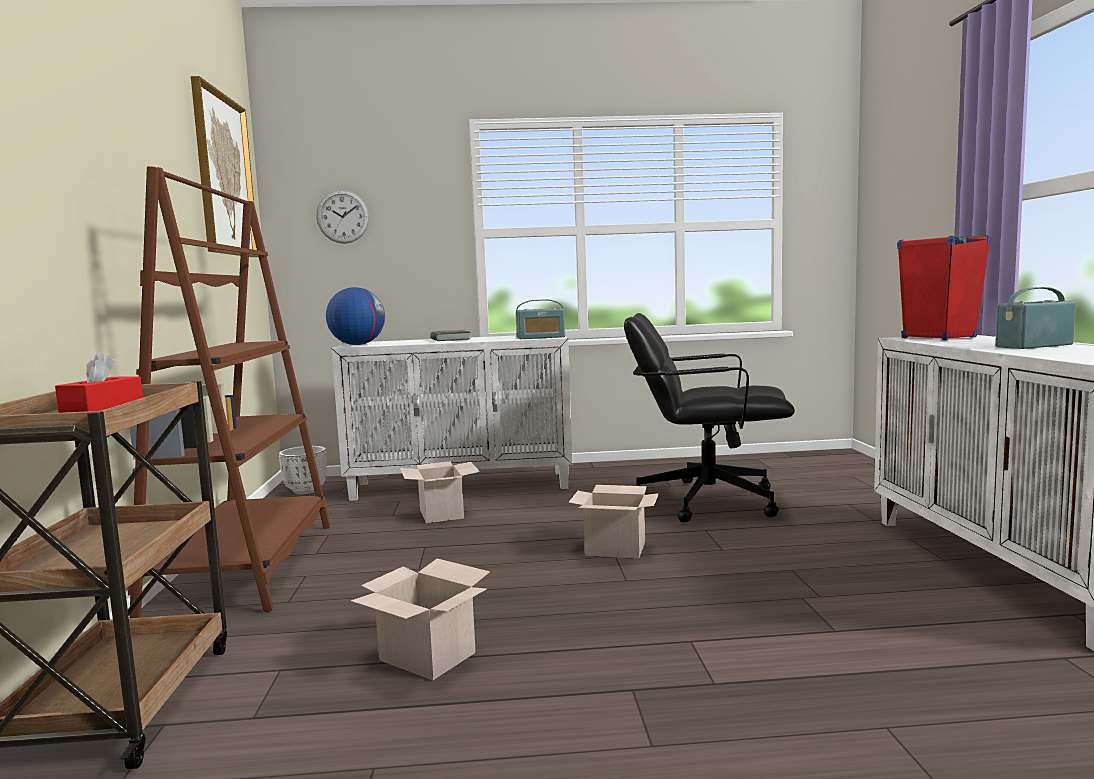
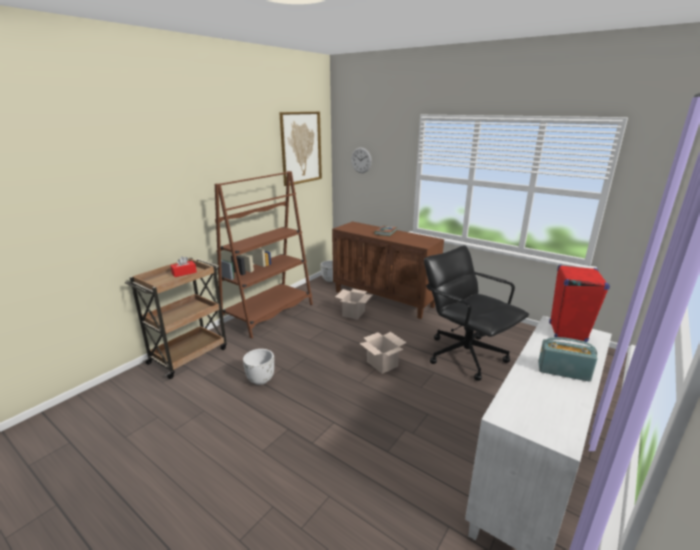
camera: 40 degrees right, 15 degrees up
(357, 345) = (346, 227): globe -> none
(424, 656) = (260, 380): cardboard box -> white planter
(462, 485) = (384, 299): white cabinet -> brown cabinet
(541, 337) = (419, 244): radio -> none

